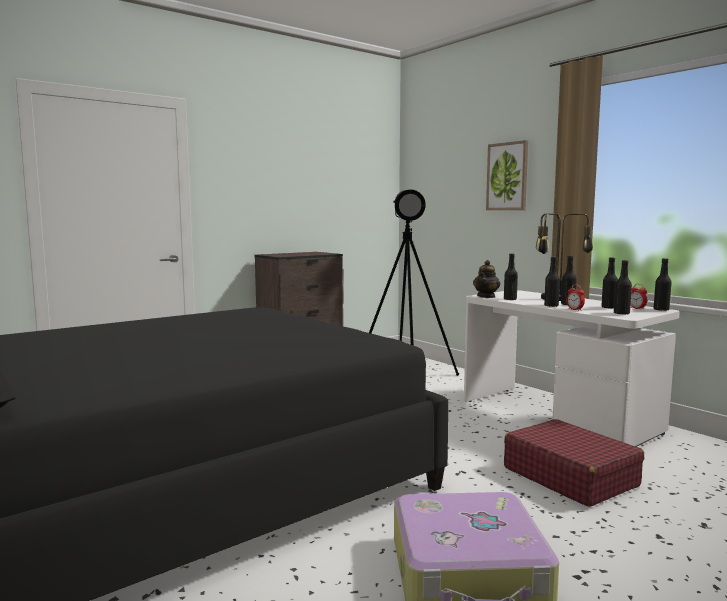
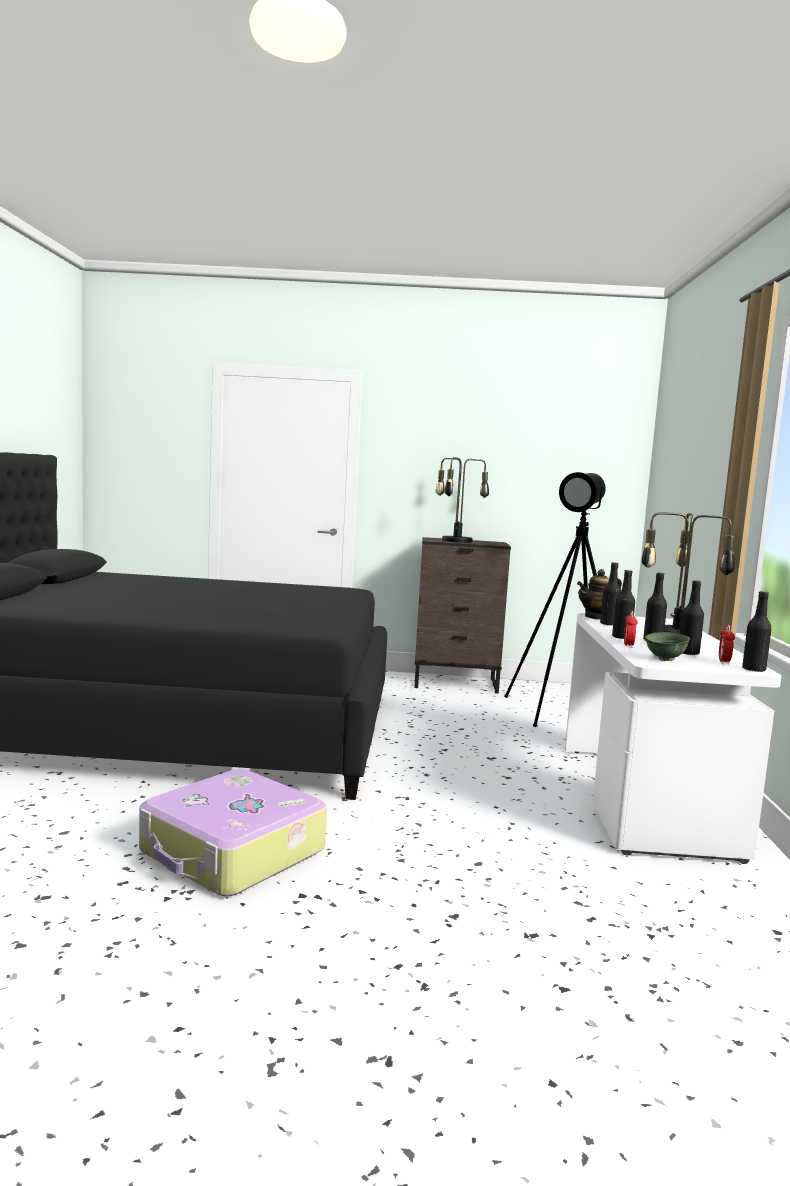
camera: 40 degrees right, 0 degrees up
(293, 254) = (456, 541): none -> table lamp
(507, 176) = (714, 459): picture -> none
(569, 477) = (500, 843): red suitcase -> none
(621, 313) = (666, 660): black bottle -> green bowl

